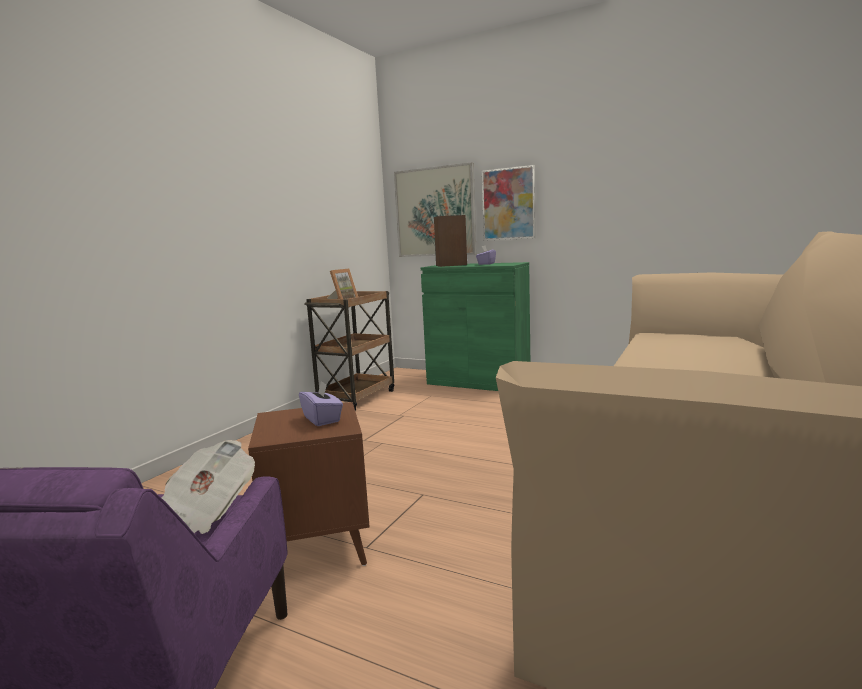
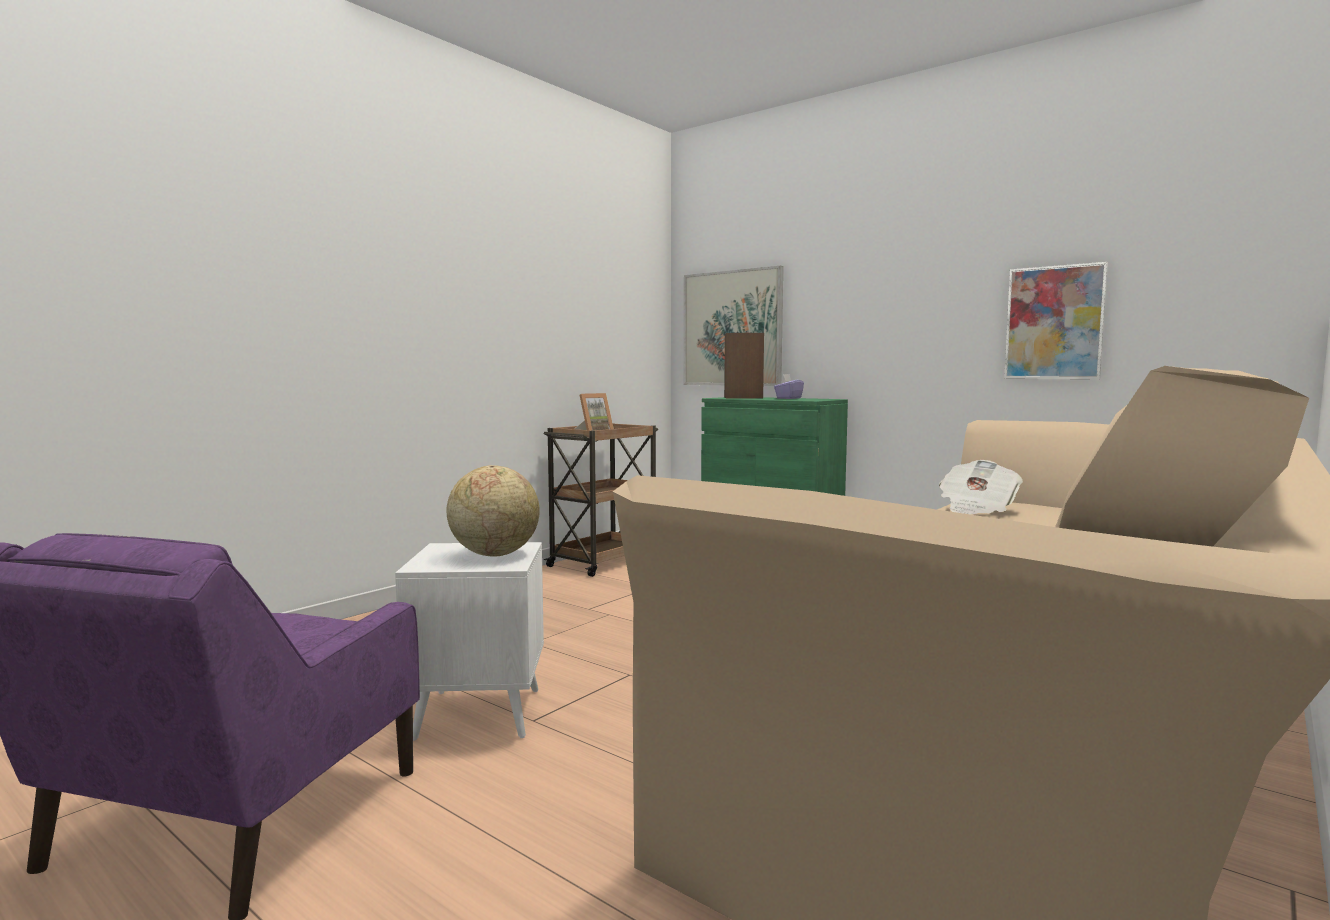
camera: 10 degrees right, 5 degrees down
(204, 514) = (328, 634): newspaper -> newspaper (976, 509)
(319, 547) = (479, 713): brown side table -> white side table
(322, 419) = (494, 554): purple tissue box -> globe
(508, 204) = (825, 321): picture -> picture (1054, 323)

